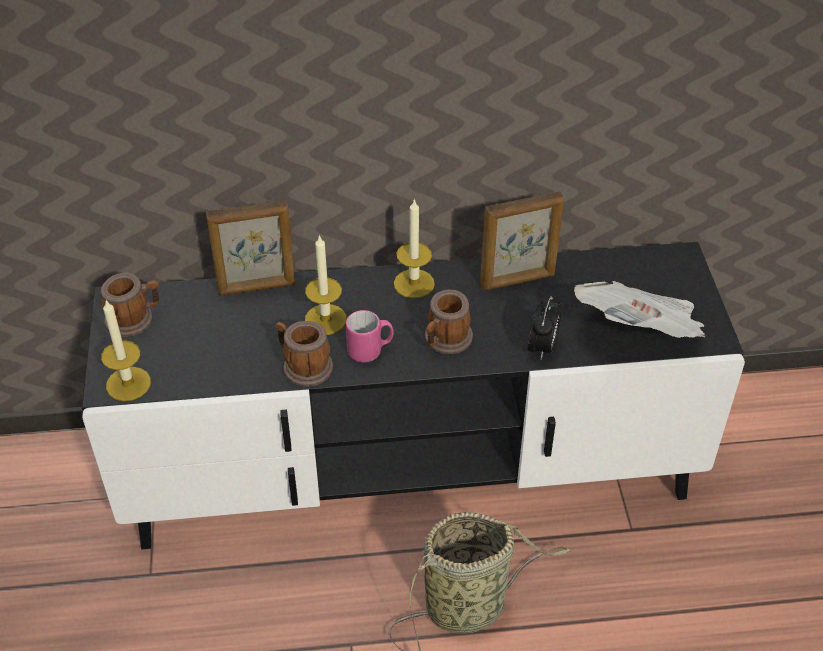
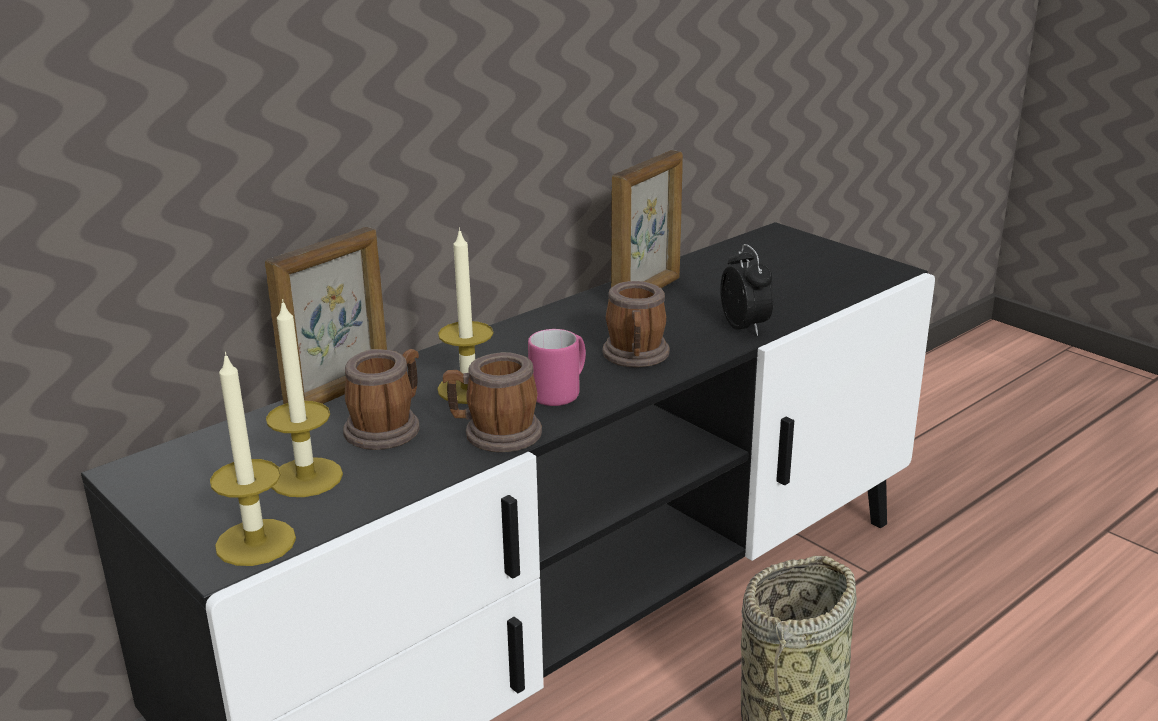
camera: 35 degrees left, 20 degrees down
(134, 318) = (187, 478): mug -> mug (388, 427)
(414, 283) = (537, 329): candle -> candle (306, 477)
(640, 333) = (820, 288): newspaper -> none

